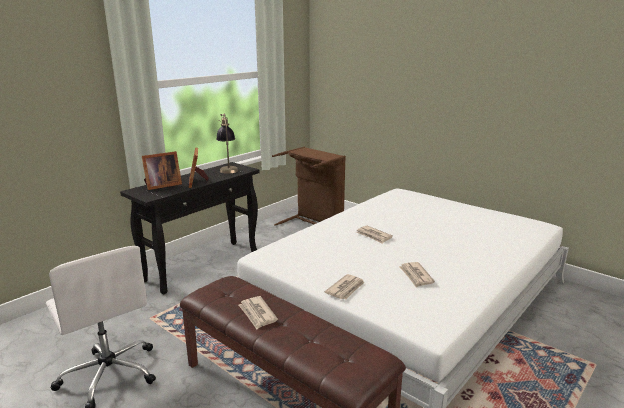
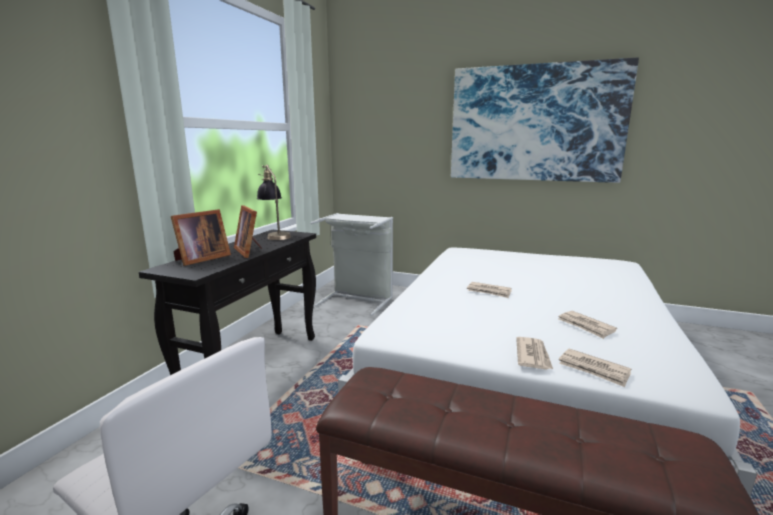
camera: 20 degrees left, 5 degrees down
(257, 314) = (465, 416): newspaper -> newspaper (594, 369)
(313, 224) = (358, 299): brown laundry basket -> grey laundry basket
(479, 79) = (535, 123): none -> picture

